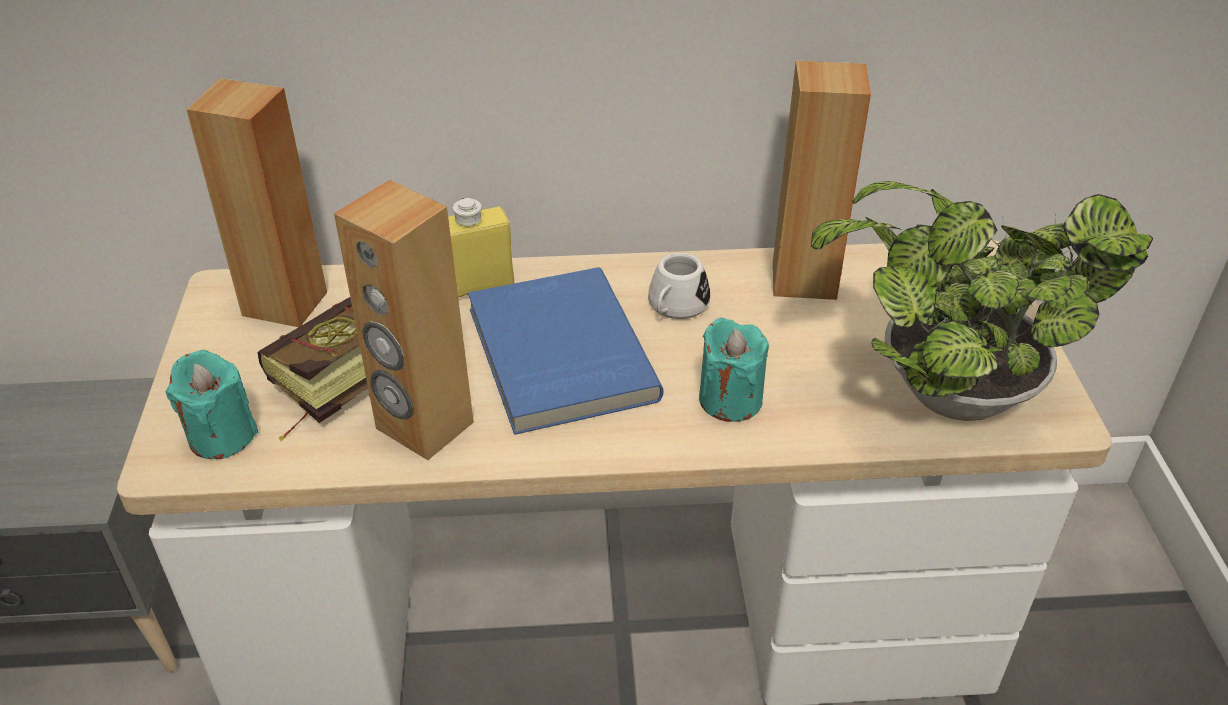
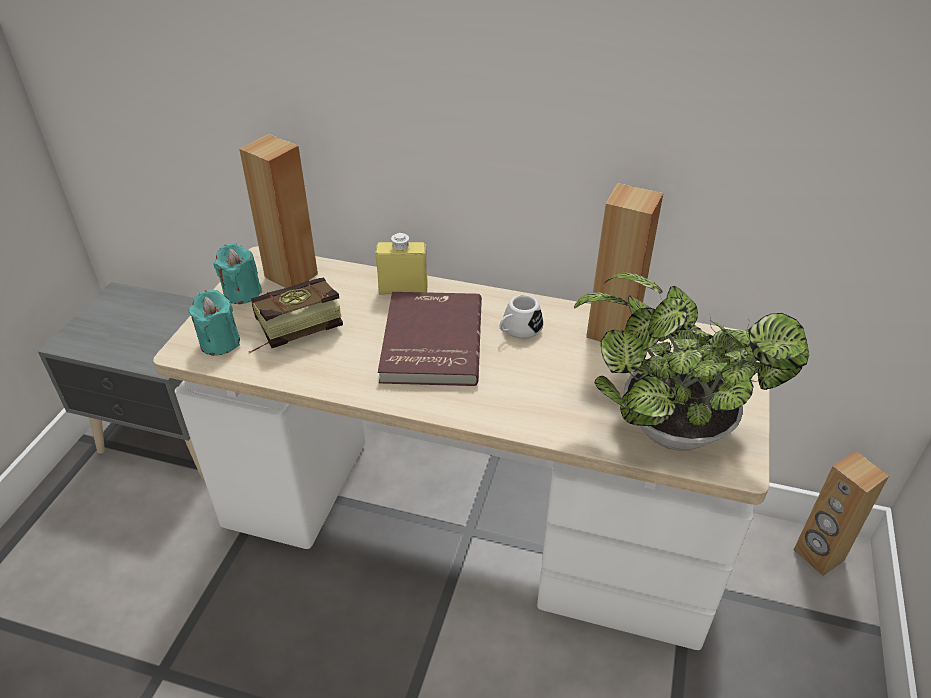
camera: 20 degrees right, 0 degrees up
(423, 426) = (330, 365): brown speaker -> brown speaker (818, 555)
(557, 354) = (429, 342): blue book -> red book
(730, 400) = (521, 395): turquoise candle -> turquoise candle (242, 293)

